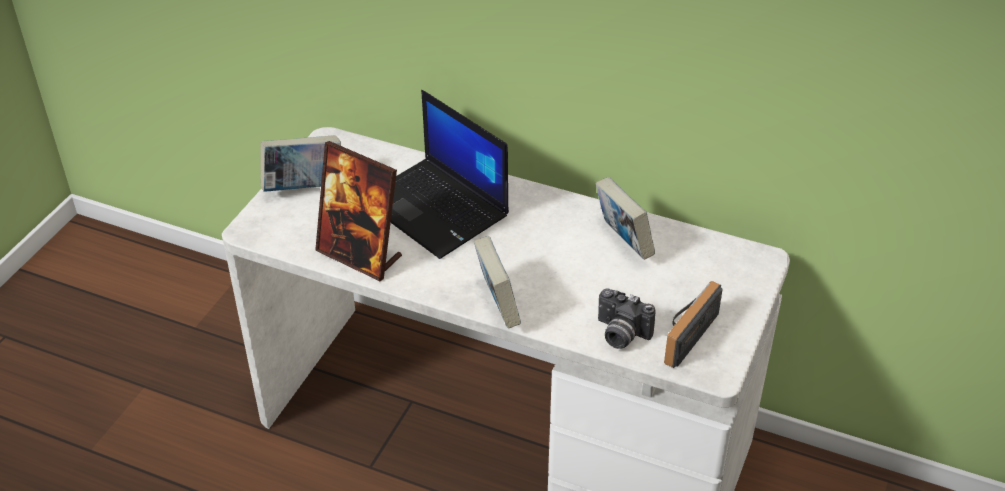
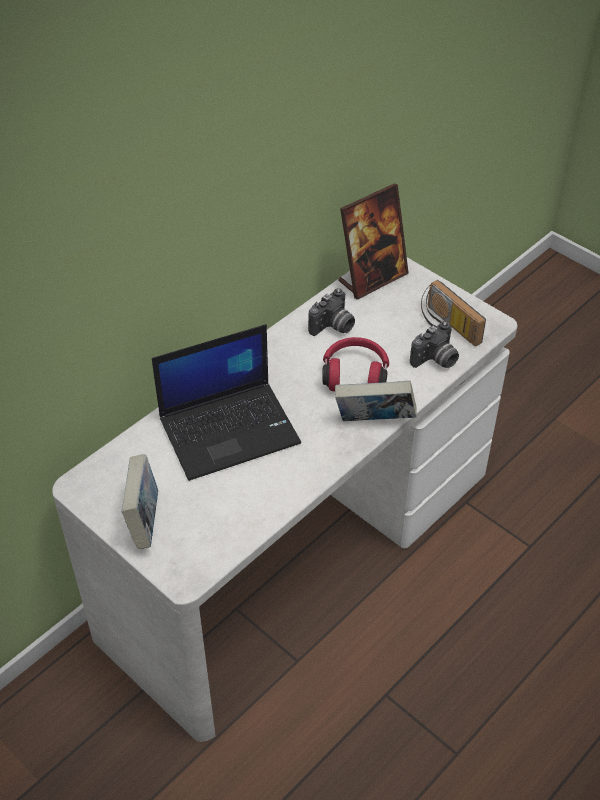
camera: 70 degrees left, 5 degrees up
(360, 255) = (266, 498): picture frame -> picture frame (372, 278)
(560, 275) = (355, 374): none -> red headphones
(623, 242) = (333, 327): book -> camera

